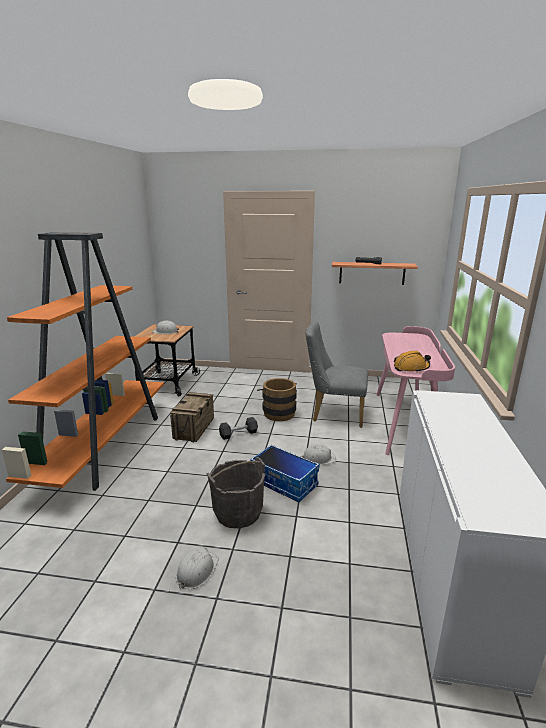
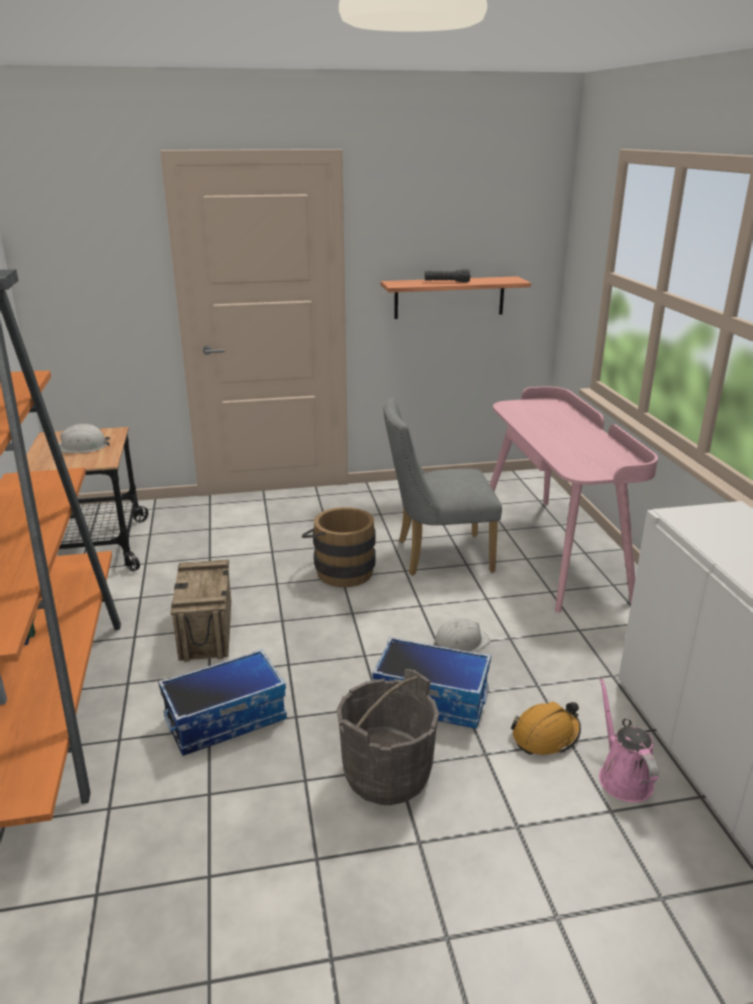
camera: 20 degrees left, 5 degrees up
(177, 469) = (226, 718): none -> storage box
(196, 571) = (383, 901): white hard hat -> none
(238, 434) = (296, 625): black dumbbell -> none
(369, 547) = (622, 776): none -> pink watering can
(411, 368) = (586, 465): orange hard hat -> orange hard hat (546, 735)

